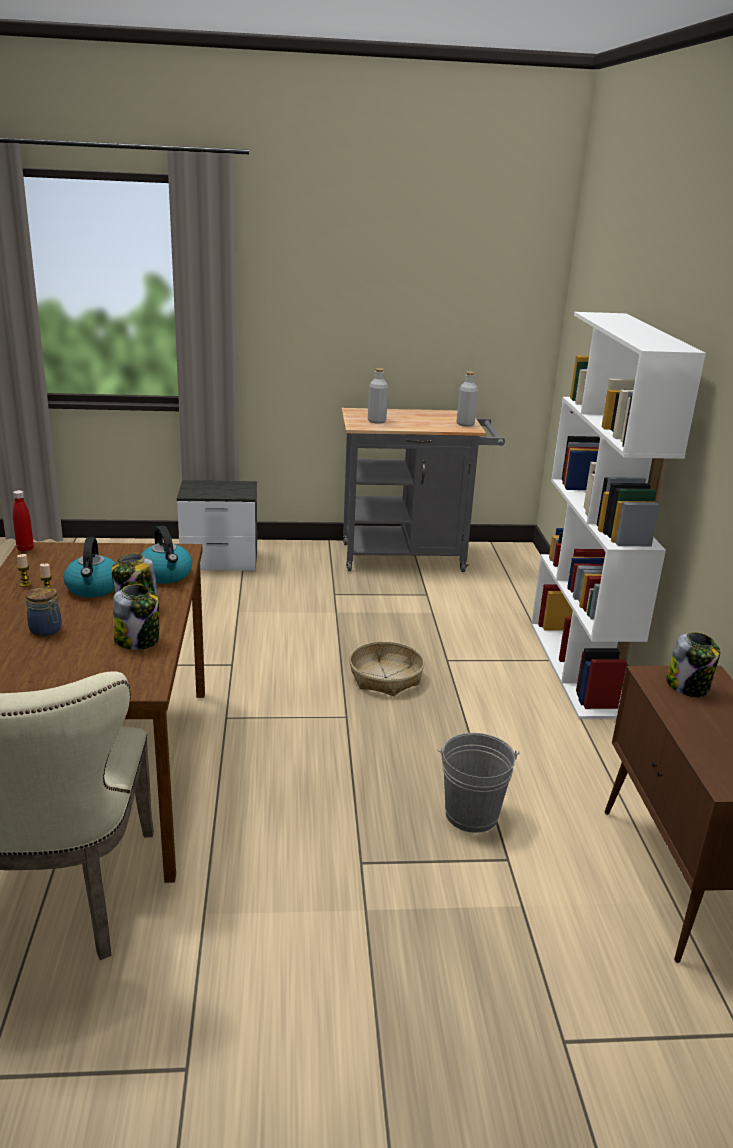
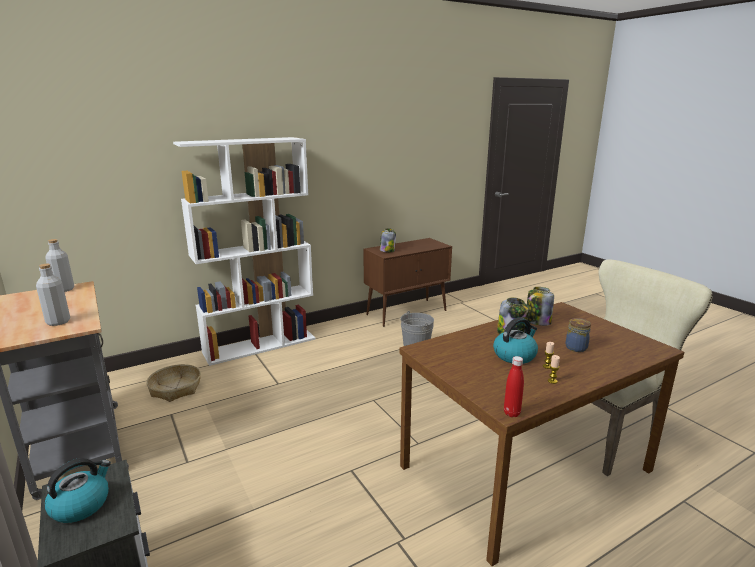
camera: 115 degrees left, 5 degrees down
(166, 575) = (462, 341): kettle -> kettle (81, 505)
(386, 677) = (317, 399): basket -> basket (176, 388)

